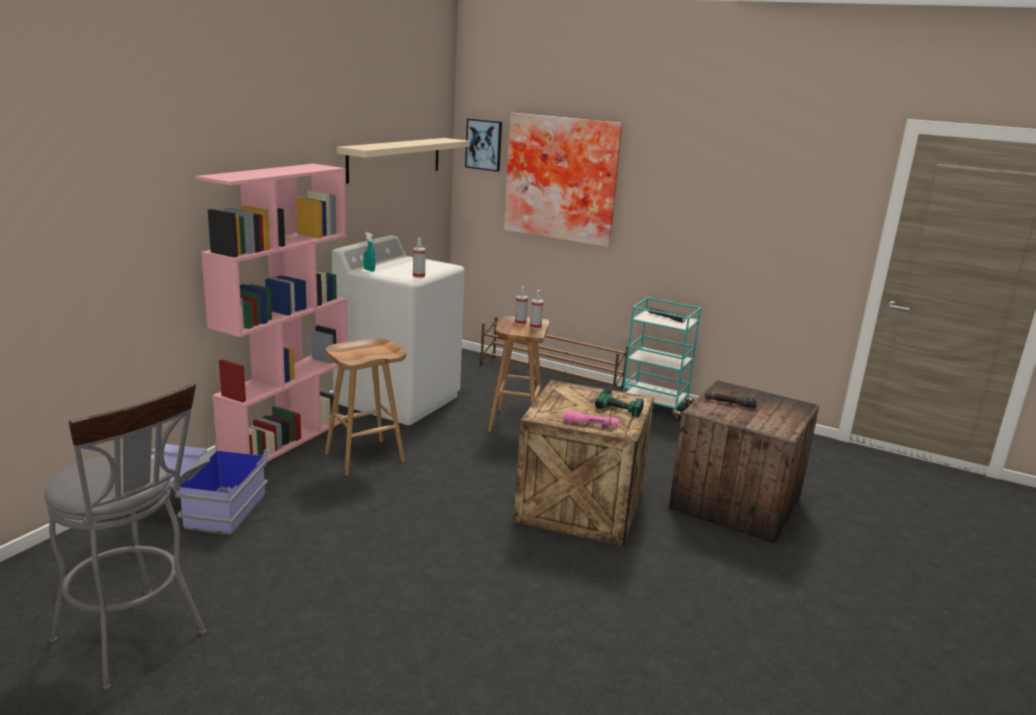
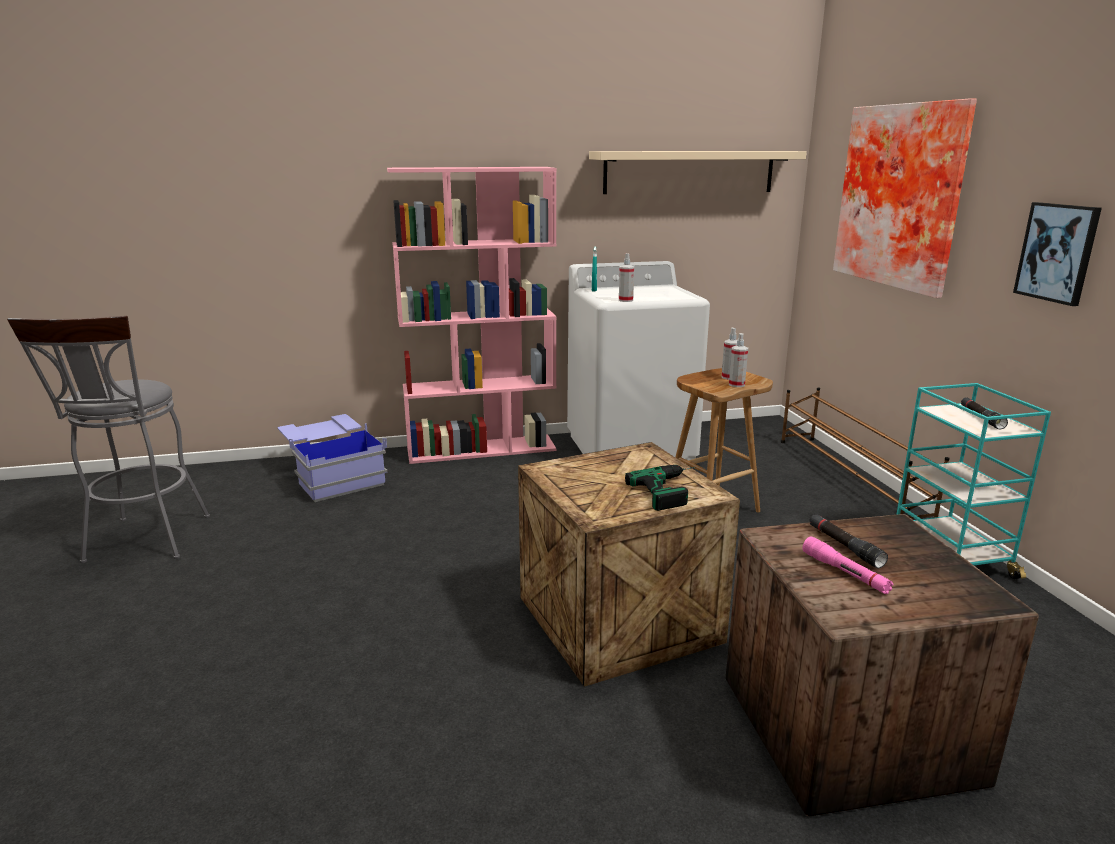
camera: 50 degrees right, 0 degrees up
(365, 456) = (509, 485): brown stool -> none
(484, 144) = (832, 157): picture -> picture (1057, 252)
(590, 424) = (579, 495): pink flashlight -> pink flashlight (845, 573)

